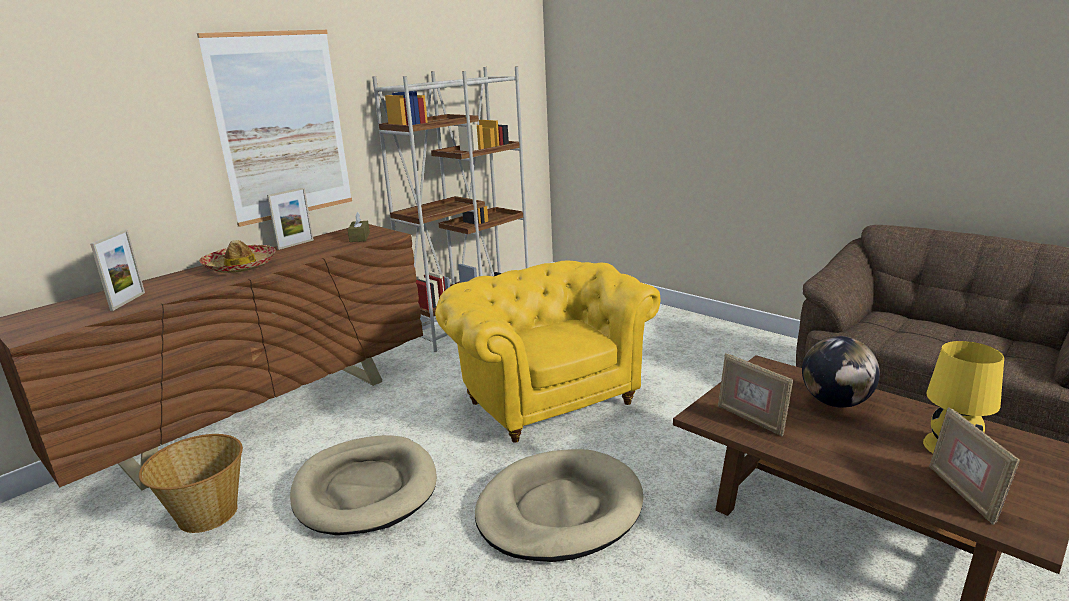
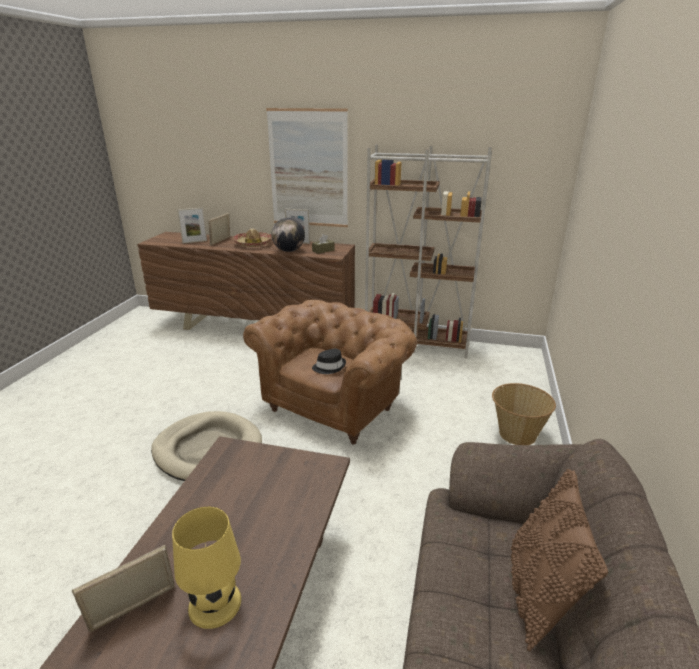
camera: 60 degrees right, 5 degrees up
(206, 514) = (171, 350): basket -> basket (517, 434)
(365, 489) = (205, 380): beige dog bed -> none
(545, 397) = (336, 405): yellow armchair -> brown armchair
(570, 334) = (329, 367): none -> black hat
(751, 419) = (228, 472): picture frame -> picture frame (221, 241)
(835, 402) = (276, 516): globe -> globe (289, 251)
(943, 323) = (538, 595): none -> brown pillow

